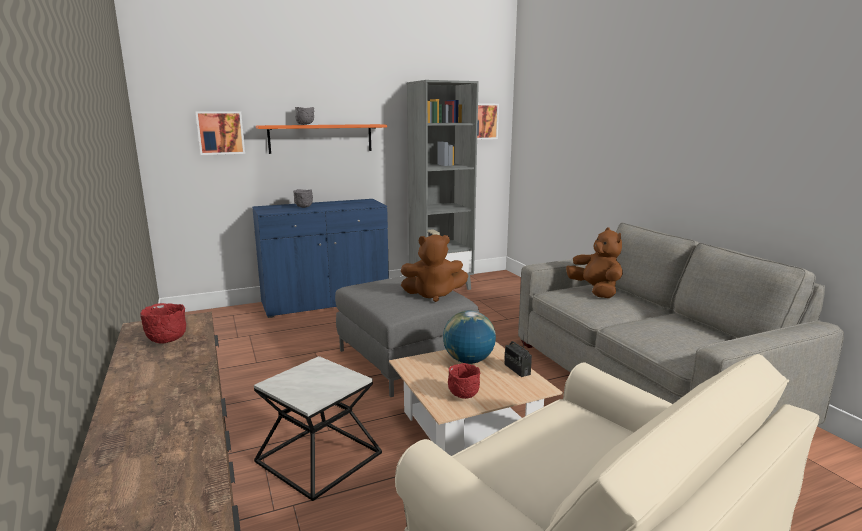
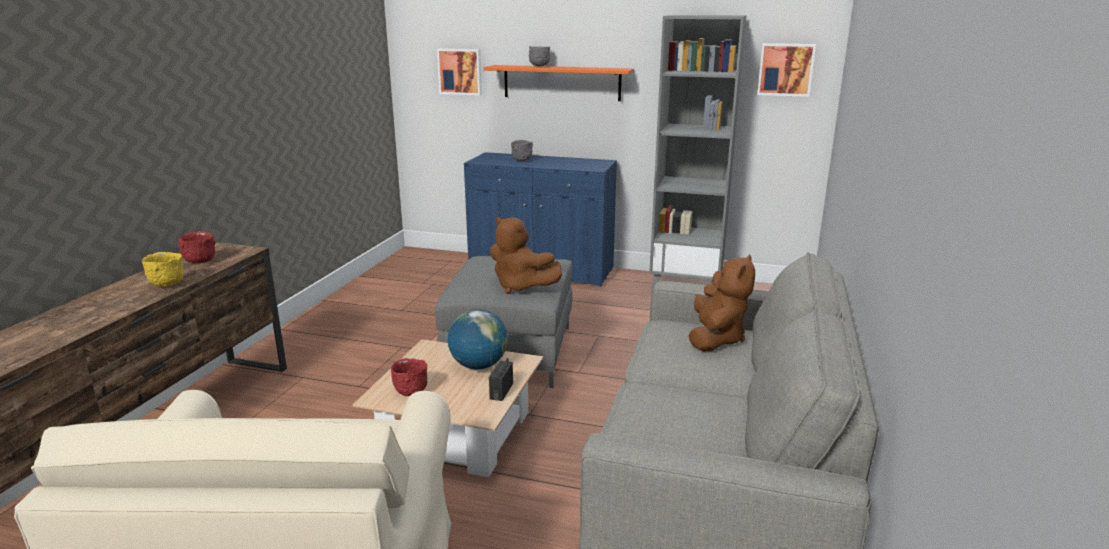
camera: 40 degrees right, 5 degrees up
(188, 369) = (167, 285): none -> yellow bowl
(319, 457) = (321, 403): side table -> none

